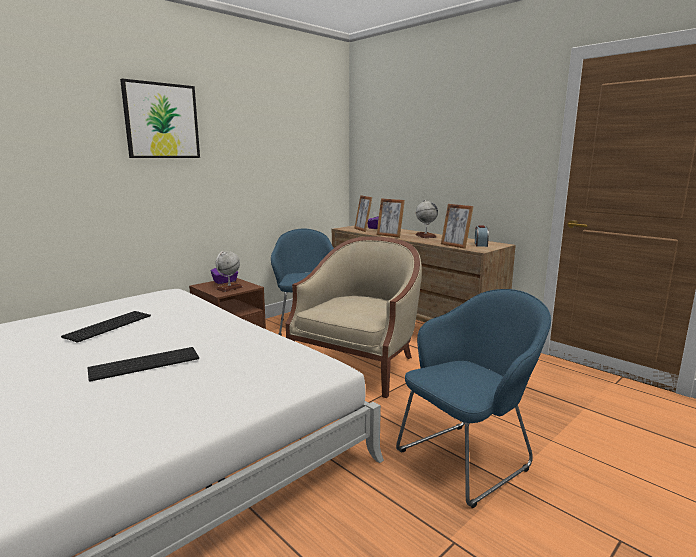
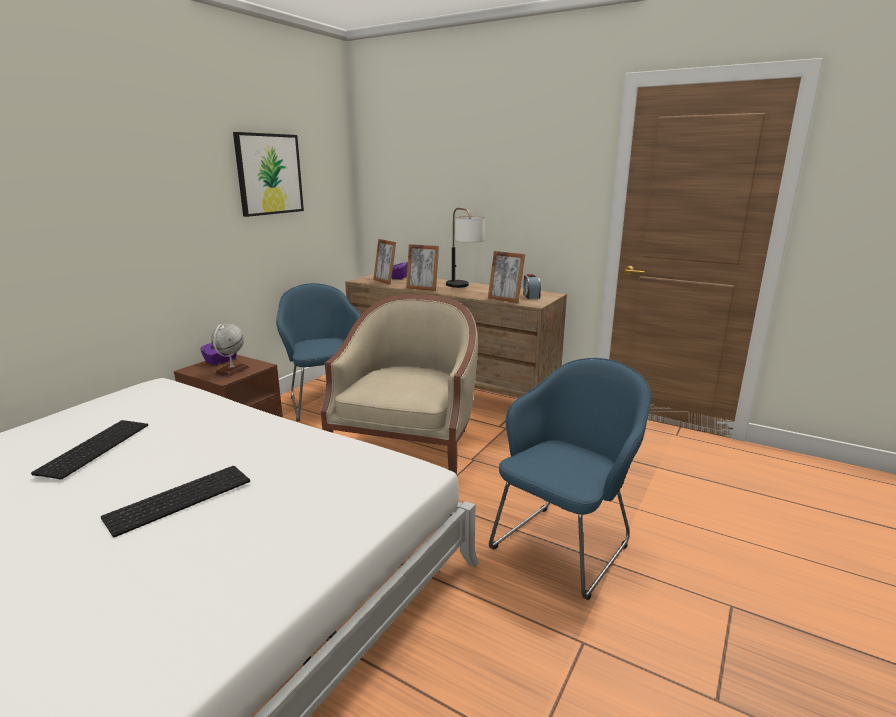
camera: 15 degrees left, 5 degrees up
(161, 121) = (116, 152): picture -> picture (269, 174)
(425, 236) = (464, 287): globe -> table lamp

